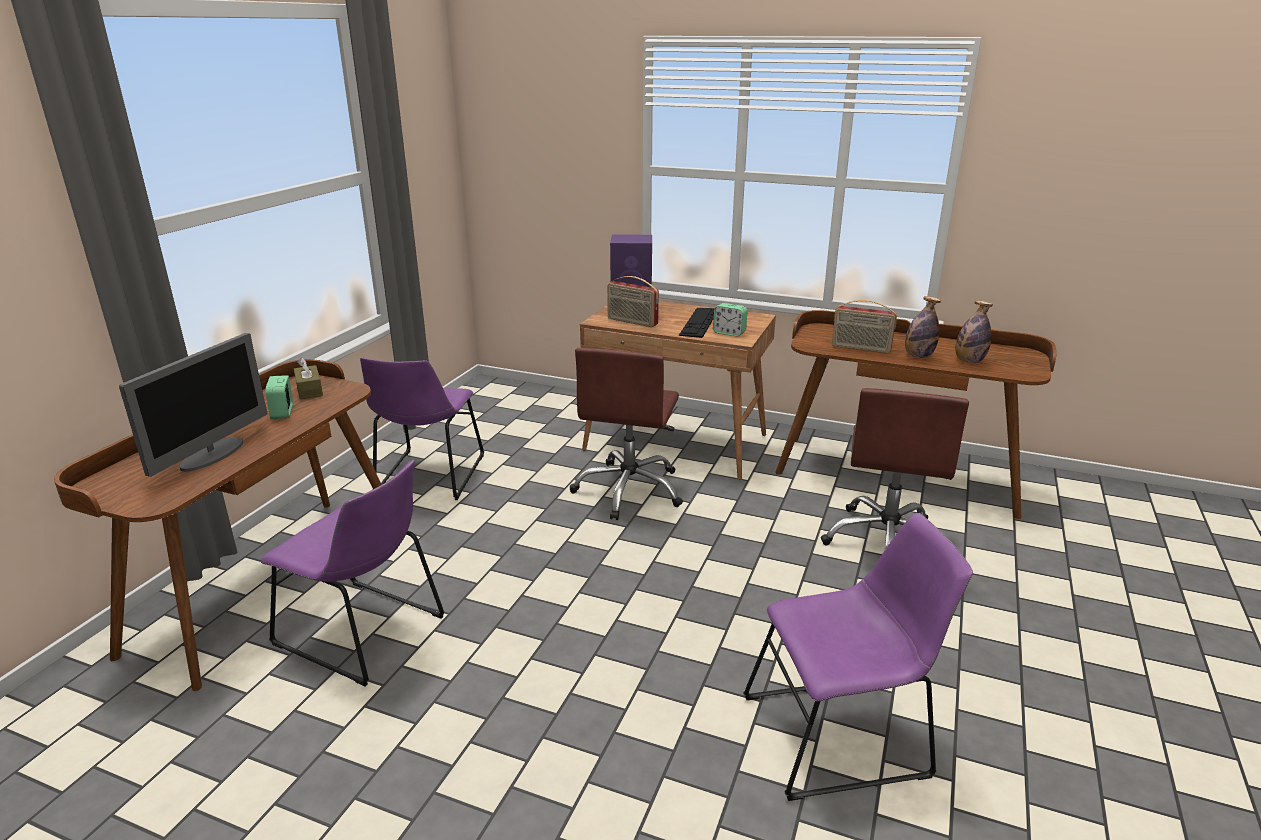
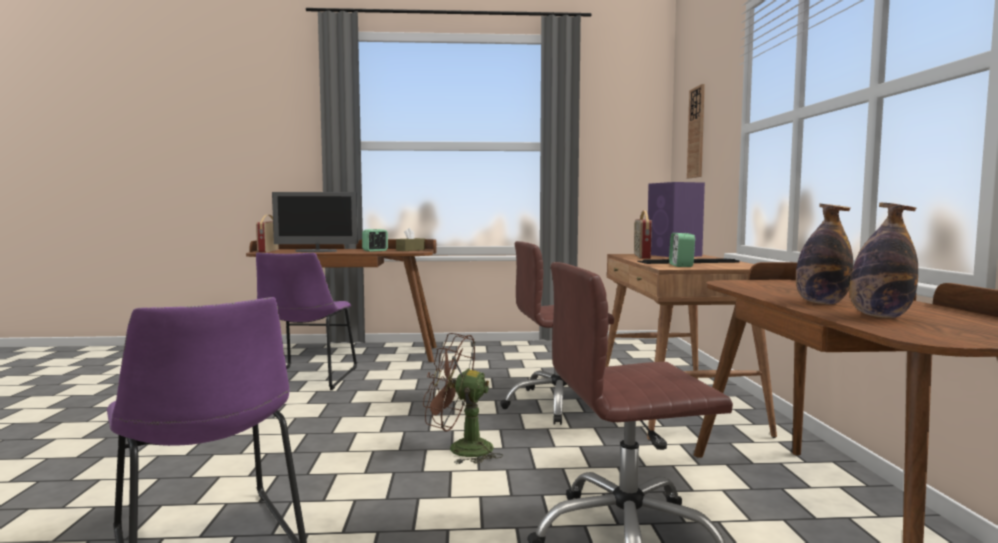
camera: 65 degrees right, 20 degrees down
(429, 477) = (495, 357): purple chair -> none
(534, 150) = (696, 132): none -> wall clock
(704, 567) = (460, 449): none -> brown fan
(861, 348) = (775, 291): radio -> radio (267, 251)

